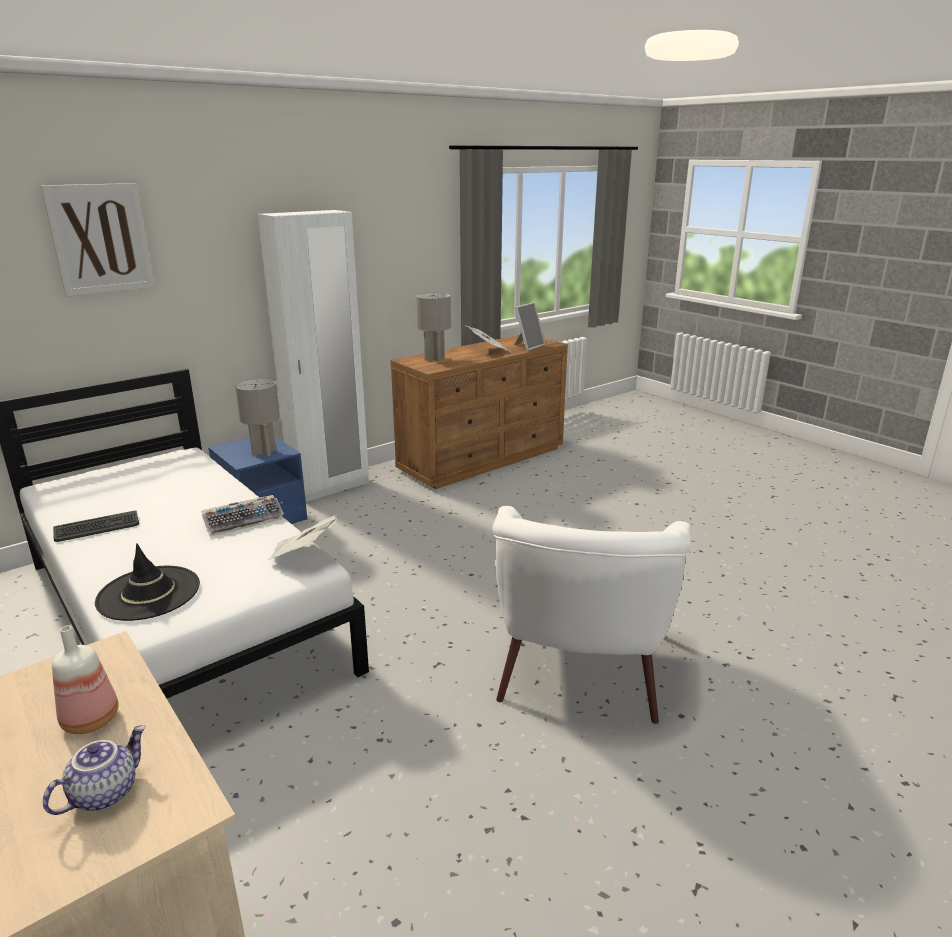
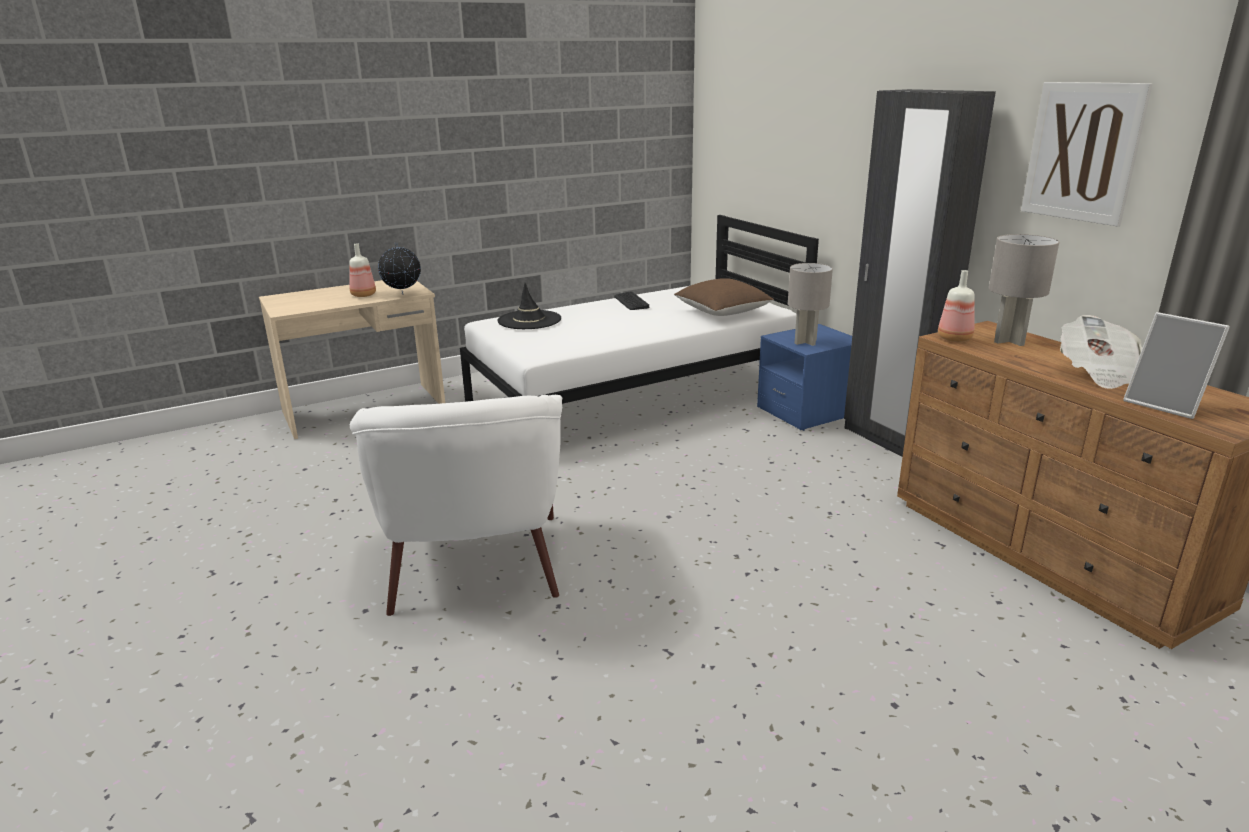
camera: 100 degrees right, 0 degrees up
(100, 239) = (801, 102): picture -> picture (1082, 152)
(104, 792) = (312, 301): teapot -> none
(111, 666) = (402, 294): none -> globe
(182, 474) = (722, 312): none -> brown pillow
(244, 520) = (626, 334): keyboard -> none
(304, 554) = (557, 352): newspaper -> none
(330, 488) = (889, 440): white wardrobe -> black wardrobe
(432, 367) = (954, 338): none -> bottle
(580, 666) = (474, 563): white armchair -> white armchair turned 120 degrees counterclockwise

